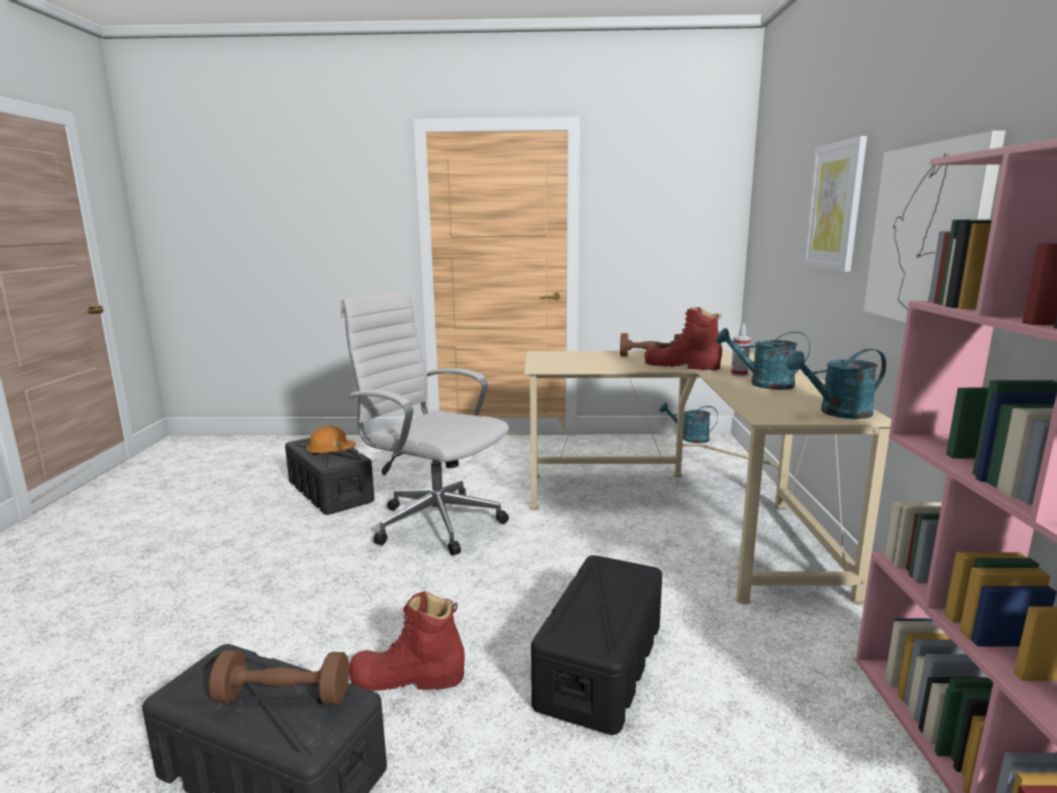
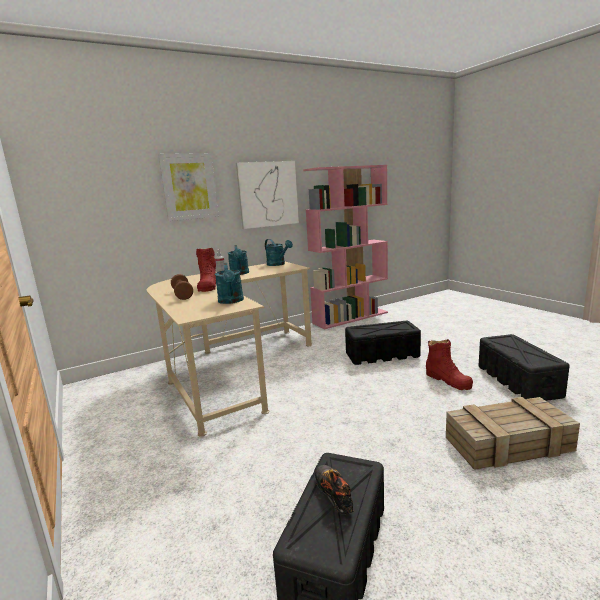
camera: 120 degrees left, 0 degrees up
(245, 615) = (507, 444): none -> crate
(283, 697) = (513, 346): brown dumbbell -> none
(331, 451) = (334, 493): orange hard hat -> shoe
(433, 522) = (327, 440): white office chair -> none
(689, 438) = (77, 396): turquoise watering can -> turquoise watering can (231, 301)

